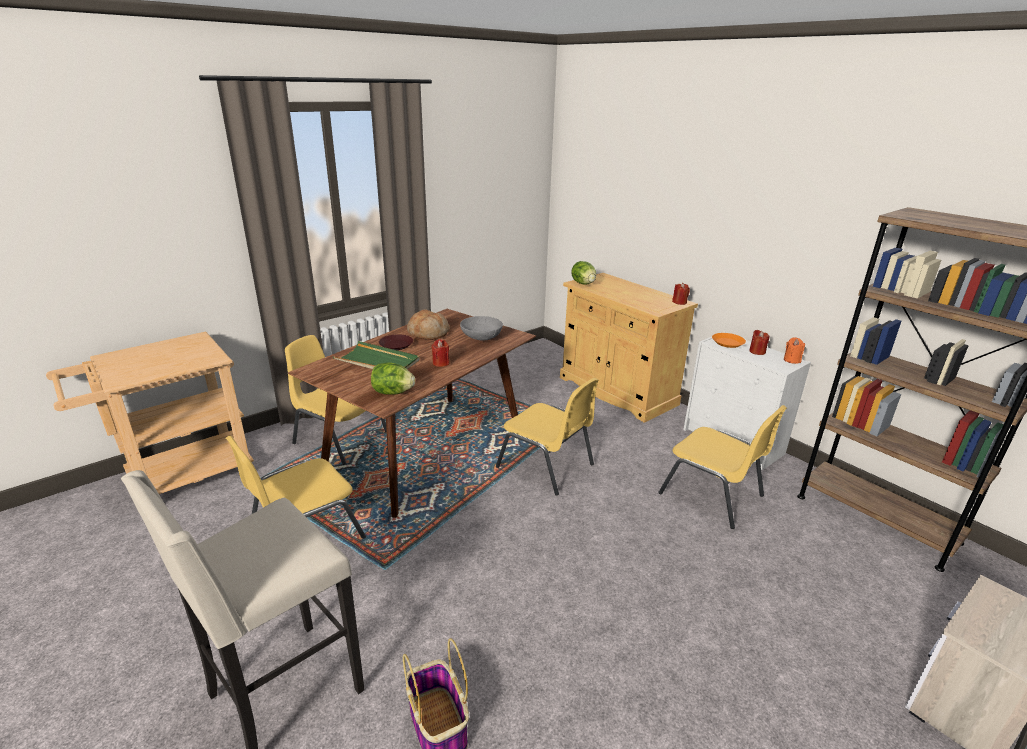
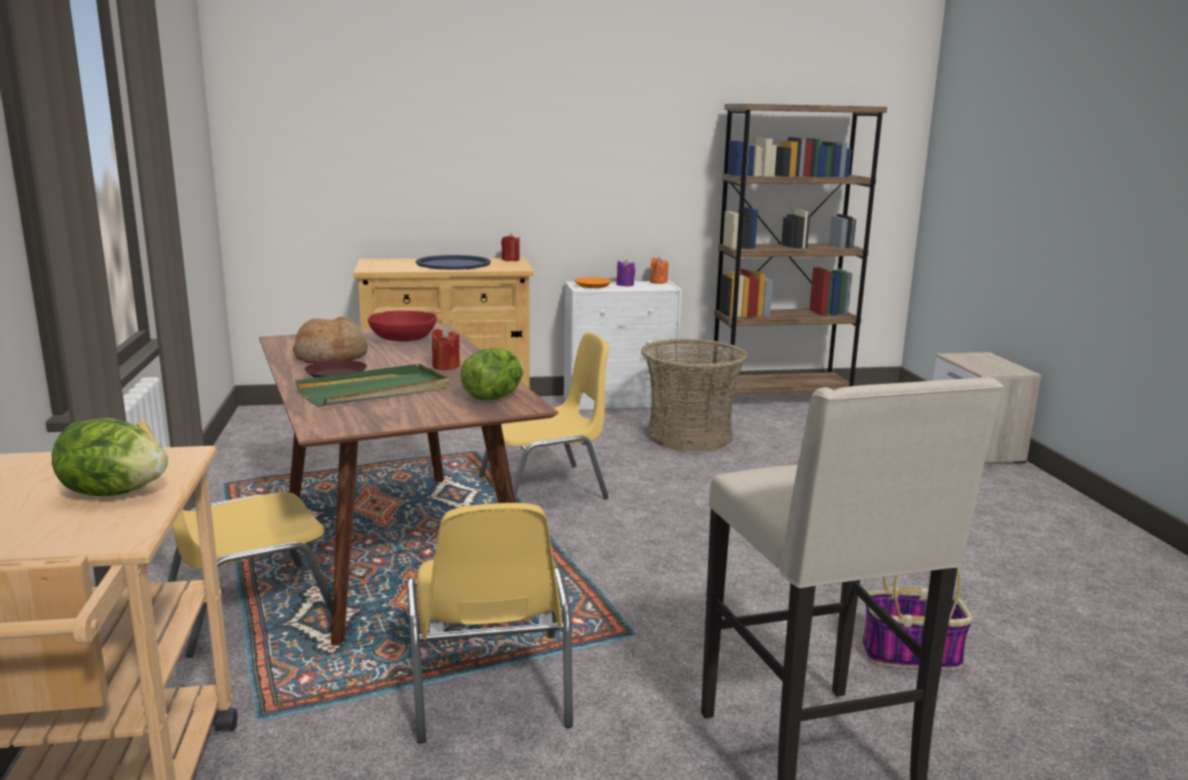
camera: 60 degrees left, 10 degrees down
(481, 337) = (402, 340): grey bowl -> red bowl
(583, 284) = (378, 268): lettuce -> lettuce (114, 493)
(633, 294) = (453, 264): none -> blue tray
(713, 495) = (689, 436): yellow chair -> basket
(757, 351) = (625, 284): red candle -> purple candle

